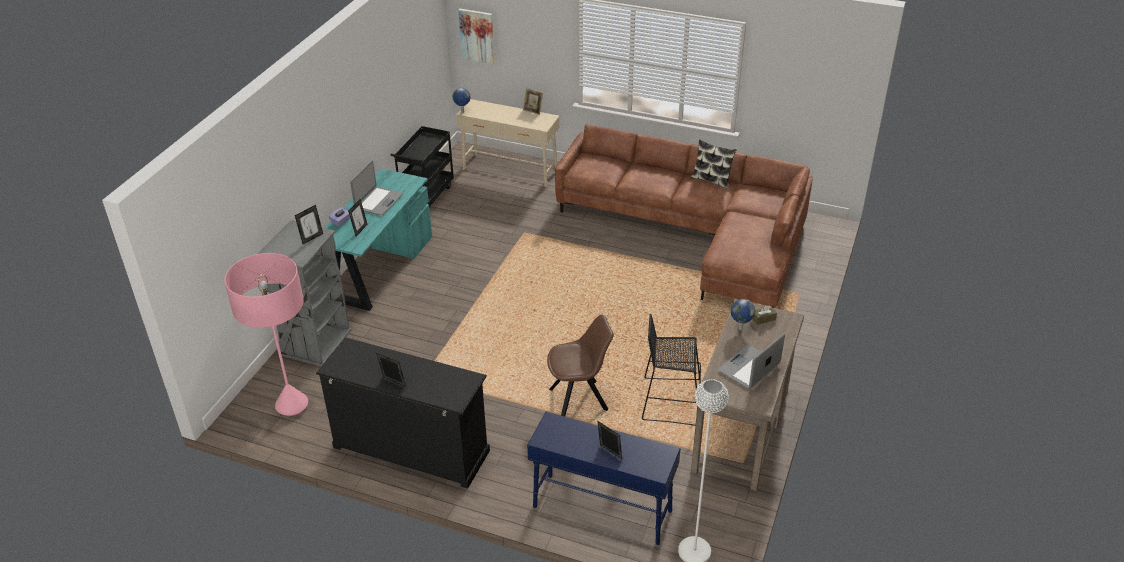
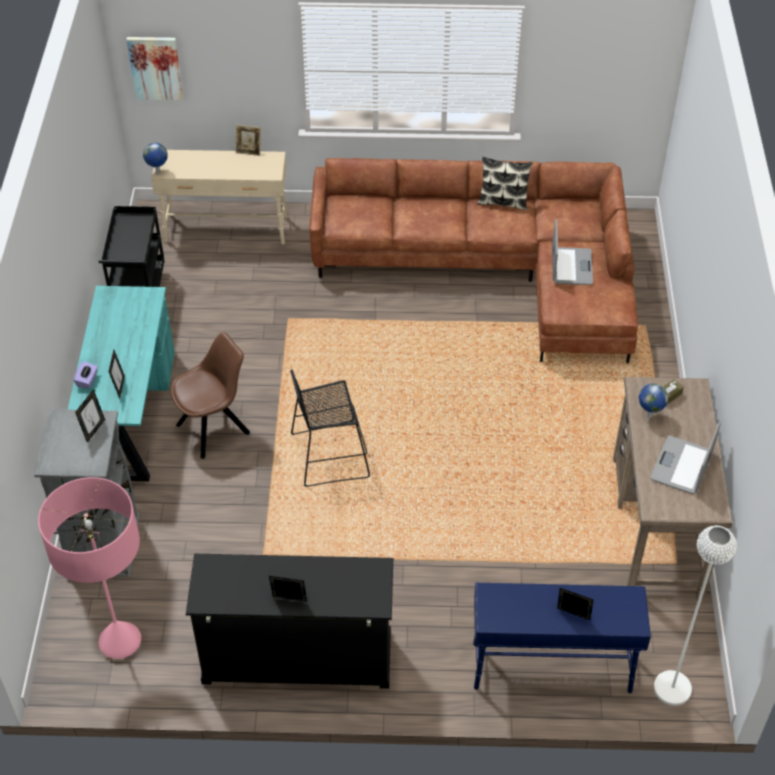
camera: 20 degrees left, 10 degrees up
(378, 201) = (120, 338): laptop -> laptop (571, 267)
(579, 400) = (462, 534): brown chair -> brown chair (214, 429)
(672, 400) = (566, 505): black stool -> black stool (331, 454)

